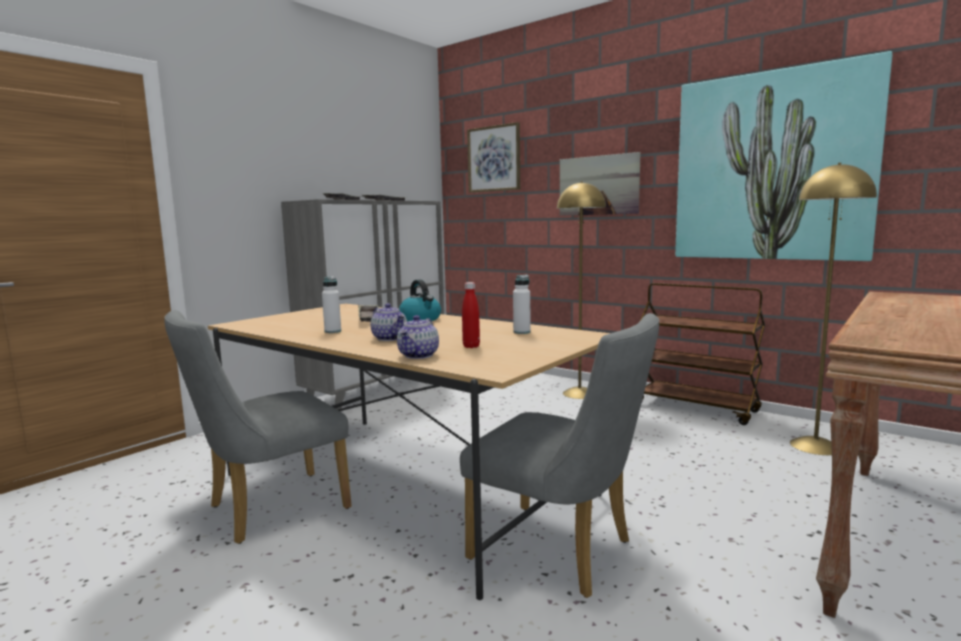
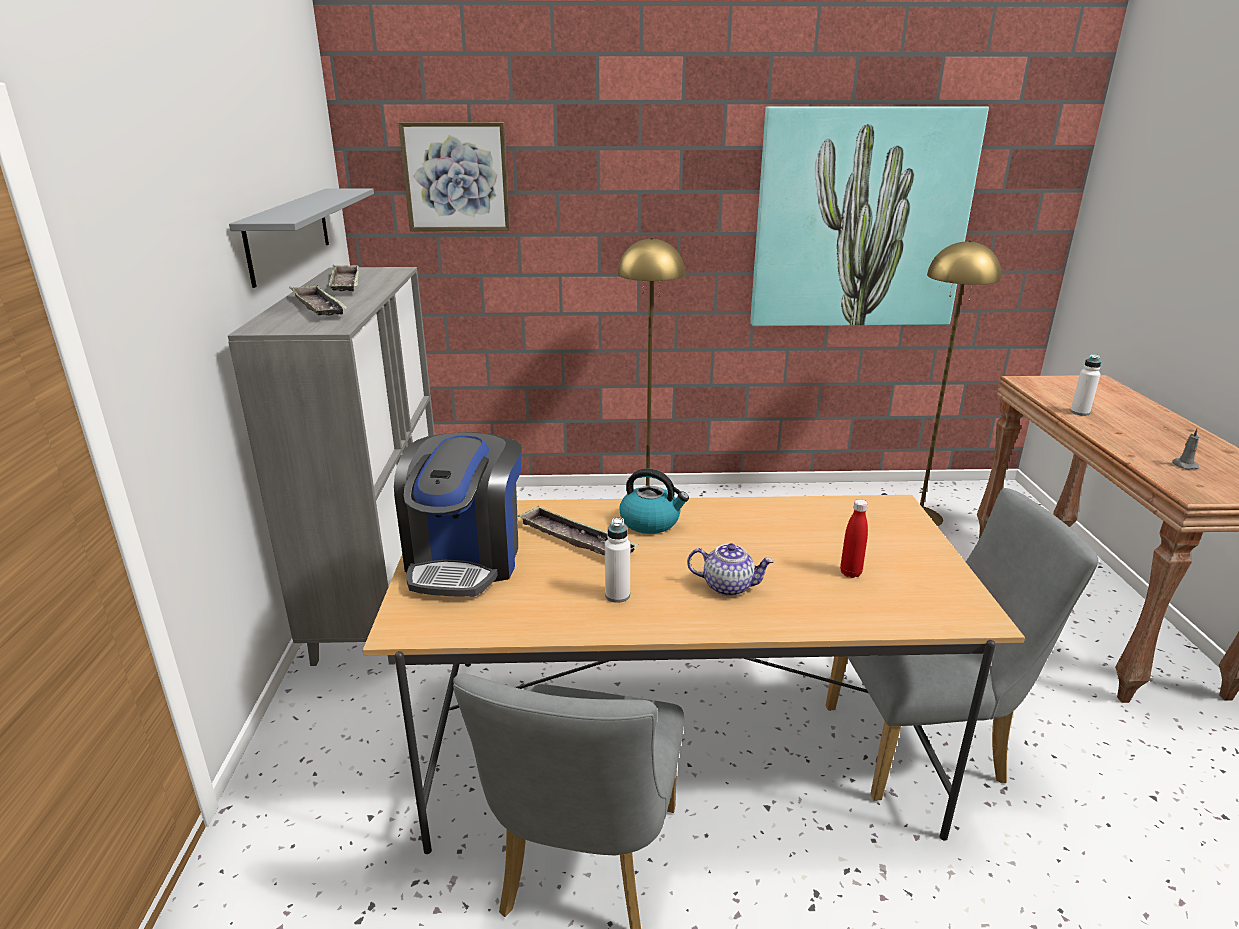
camera: 40 degrees left, 15 degrees up
(309, 315) = (465, 560): none -> coffee machine
(371, 177) = (289, 233): none -> grey shelf
(419, 355) = (849, 616): teapot -> none
(521, 332) = (825, 520): white bottle -> white bottle (1079, 412)
(598, 185) = (641, 230): picture -> none
(696, 408) = (780, 496): brown cart -> none
(917, 331) = (1183, 465): none -> grey candle

